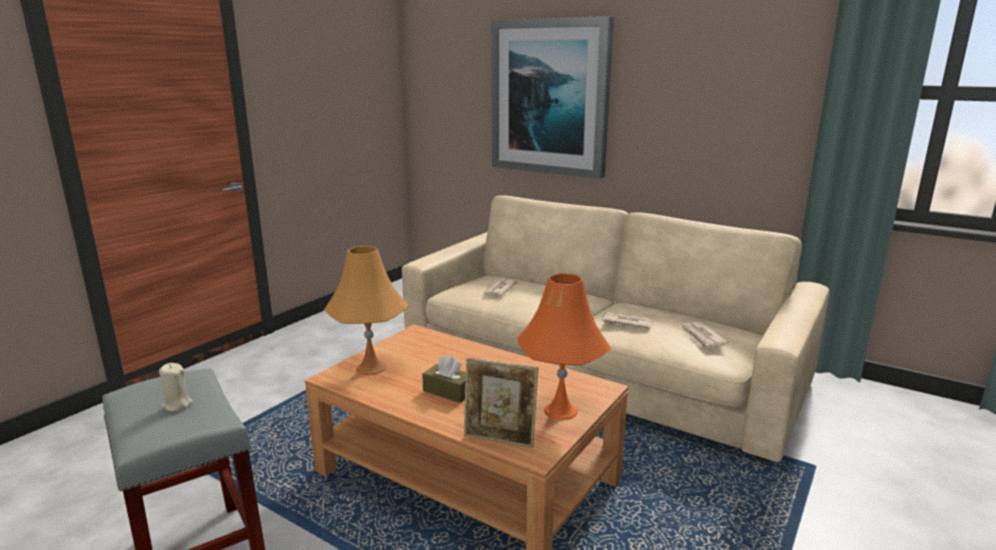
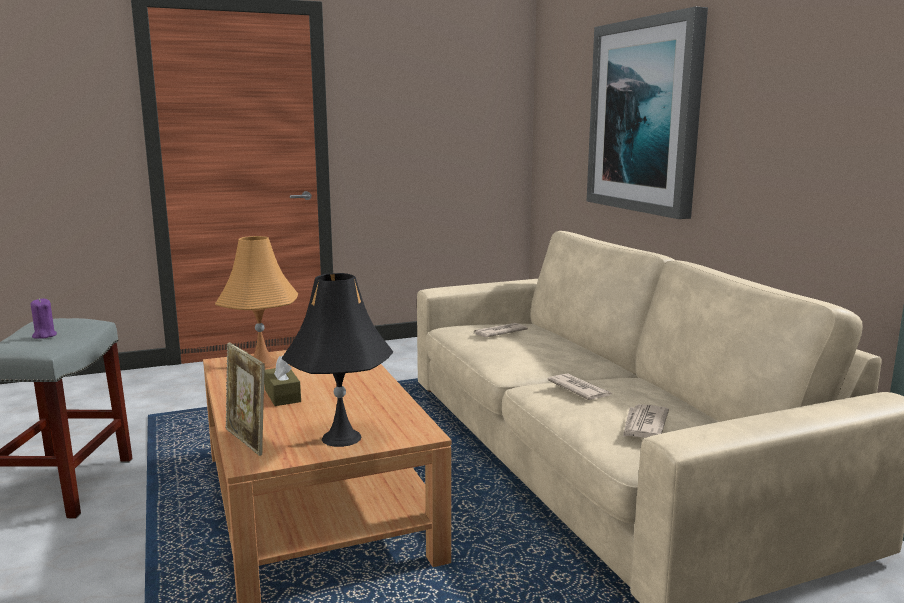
camera: 35 degrees right, 5 degrees down
(177, 405) = (44, 335): beige candle -> purple candle
(560, 410) = (341, 438): orange table lamp -> black table lamp

